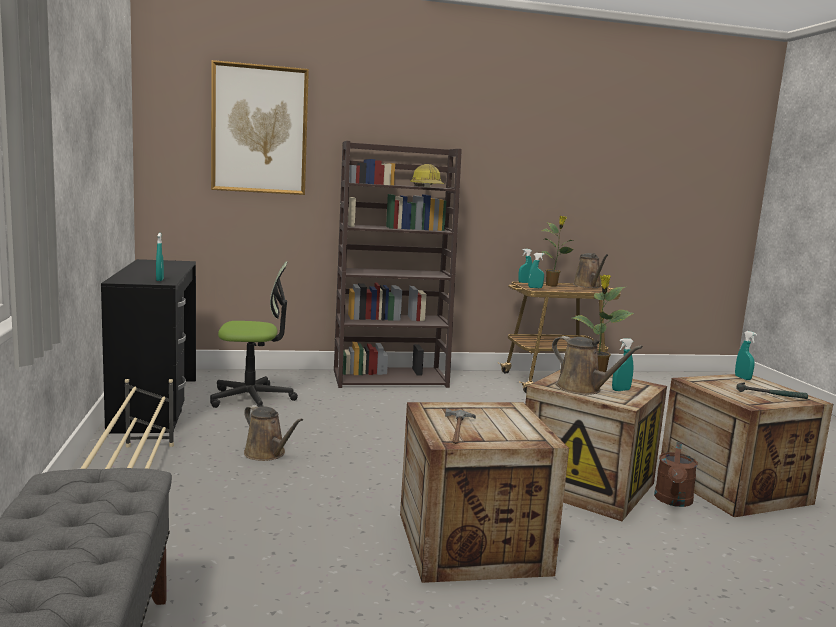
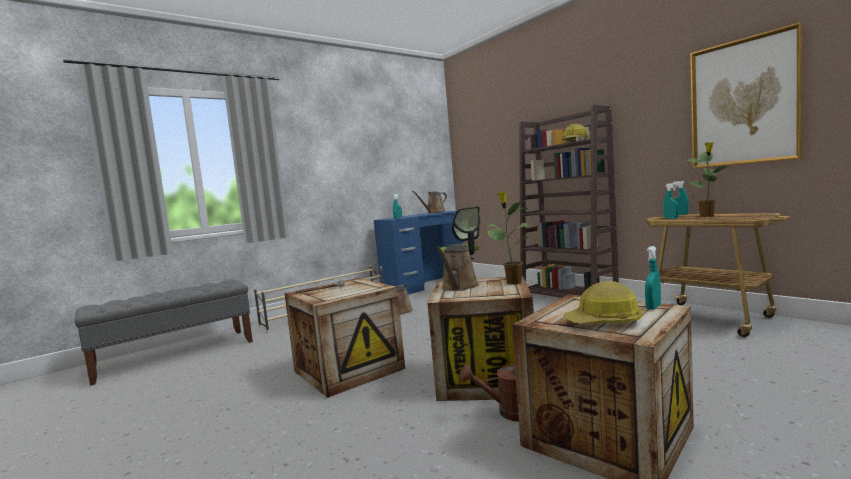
camera: 65 degrees right, 5 degrees down
(155, 404) = (425, 286): black desk -> blue desk
(259, 129) = (497, 128): picture -> picture (743, 102)
(588, 286) = (752, 215): brown watering can -> brown watering can (434, 213)
(620, 390) = (479, 292): turquoise spray bottle -> none
(770, 395) = (604, 322): hammer -> hard hat

